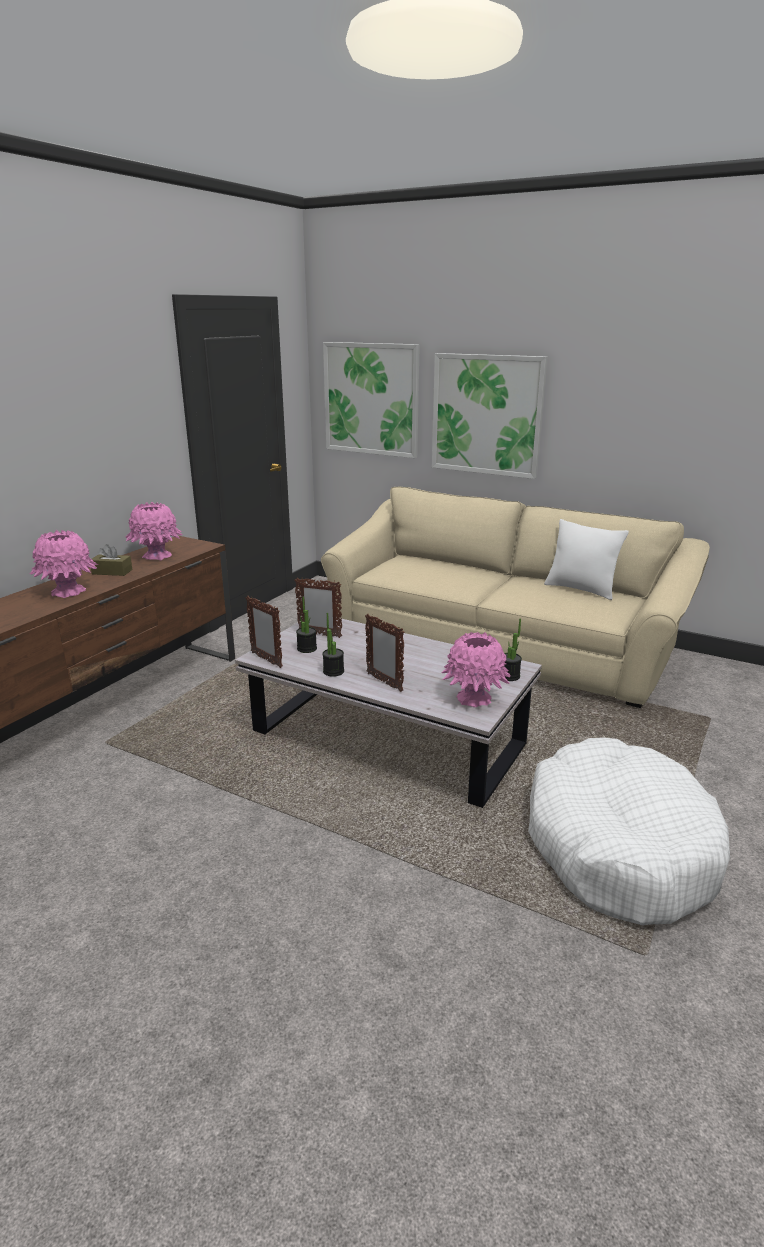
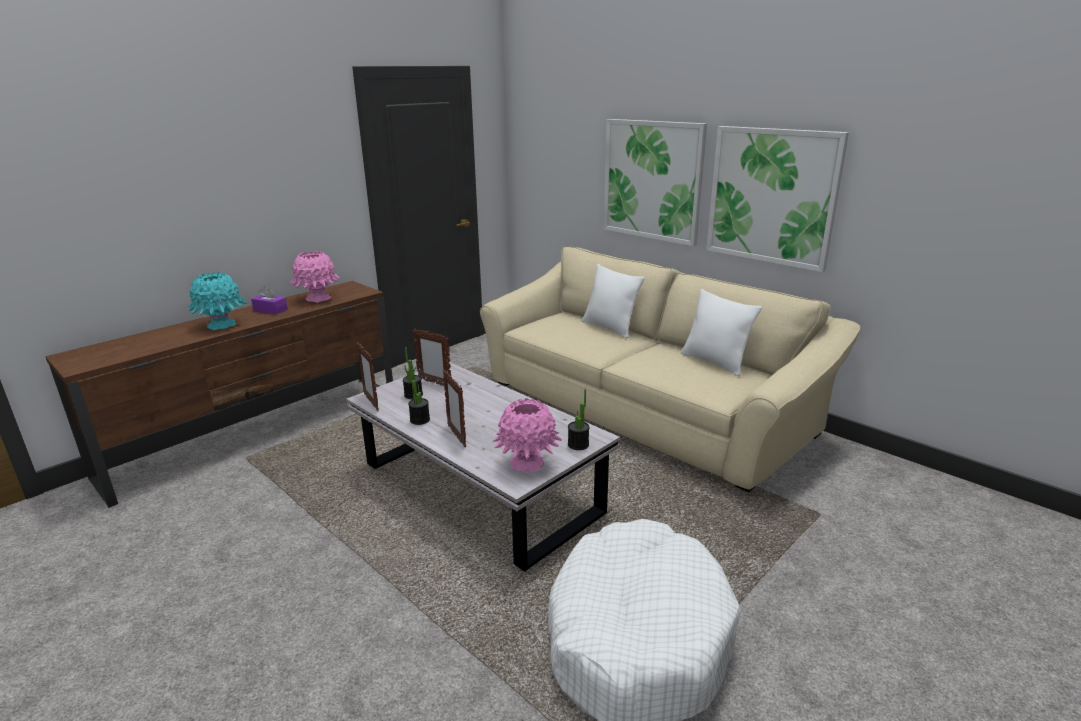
camera: 15 degrees right, 0 degrees up
(68, 592) = (221, 325): pink vase -> turquoise vase
(112, 572) = (270, 310): brown tissue box -> purple tissue box
(371, 399) = (555, 162): picture -> picture (772, 196)
(459, 566) = (610, 328): none -> white pillow

